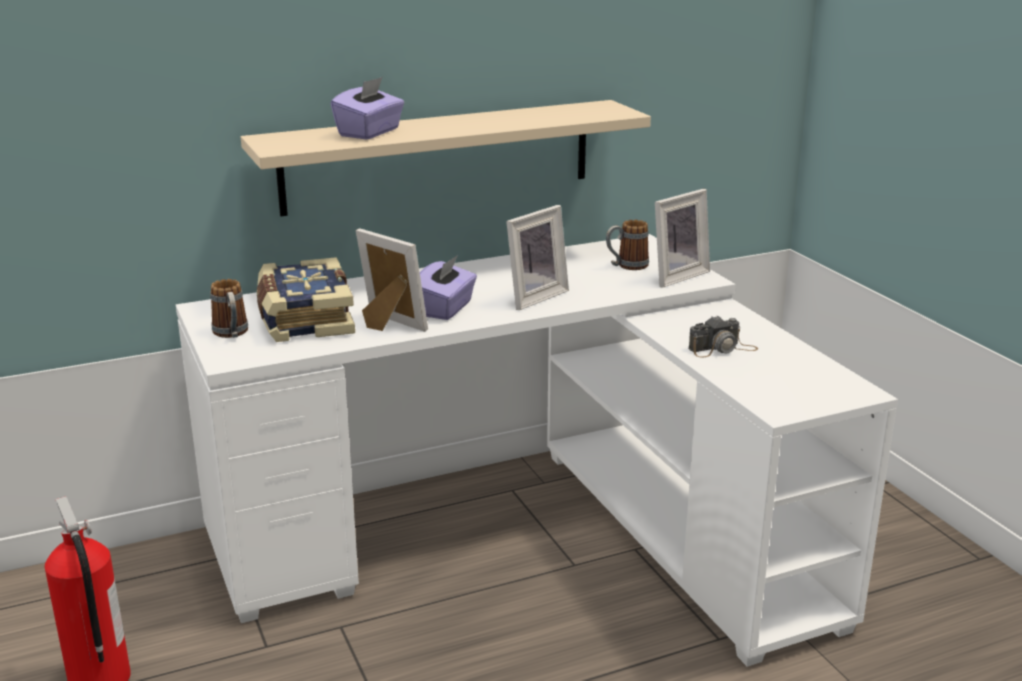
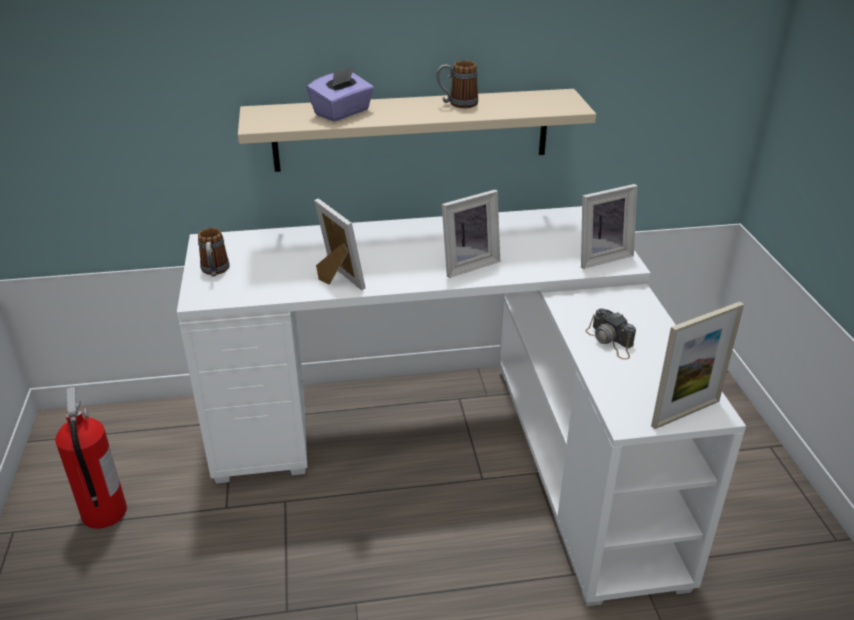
camera: 15 degrees right, 10 degrees up
(304, 319) = (275, 263): book -> none
(445, 309) = (390, 268): purple tissue box -> none
(626, 266) = (563, 239): mug -> mug (457, 104)
(722, 349) = (610, 341): camera -> camera turned 60 degrees clockwise
(833, 396) = (685, 413): none -> picture frame

